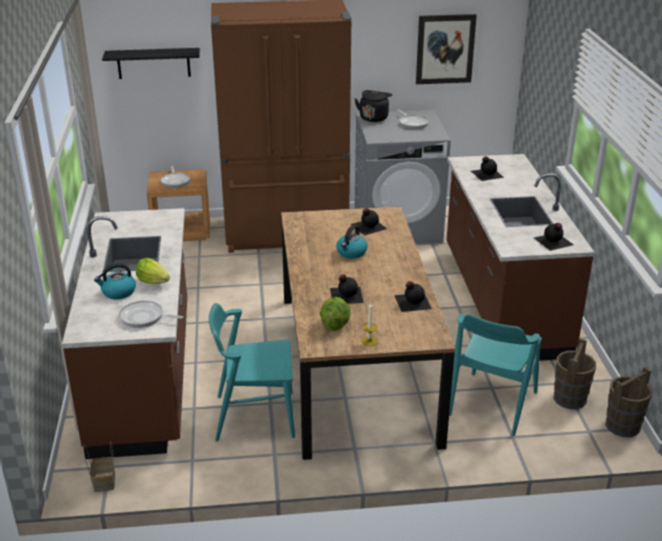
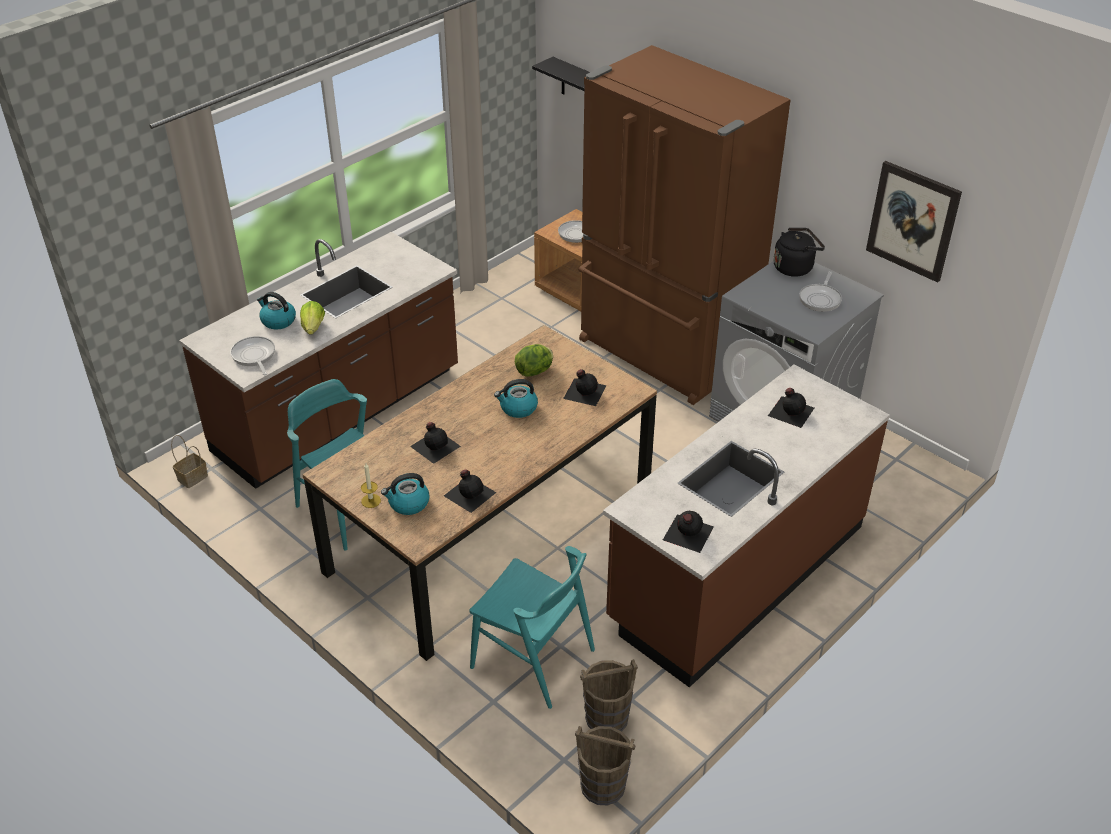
camera: 50 degrees right, 10 degrees up
(334, 324) = (377, 465): lettuce -> lettuce (535, 371)
(392, 328) = (408, 504): none -> kettle
(492, 403) = (533, 659): turquoise chair -> turquoise chair turned 135 degrees counterclockwise

